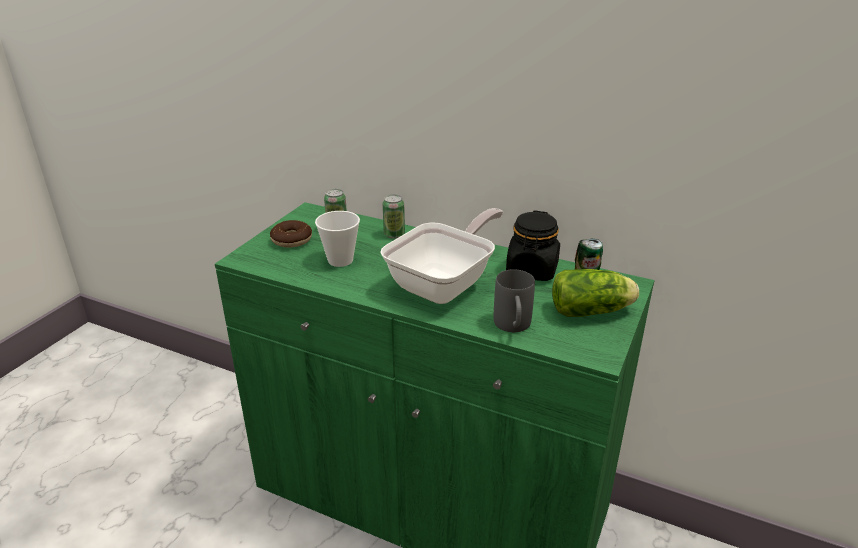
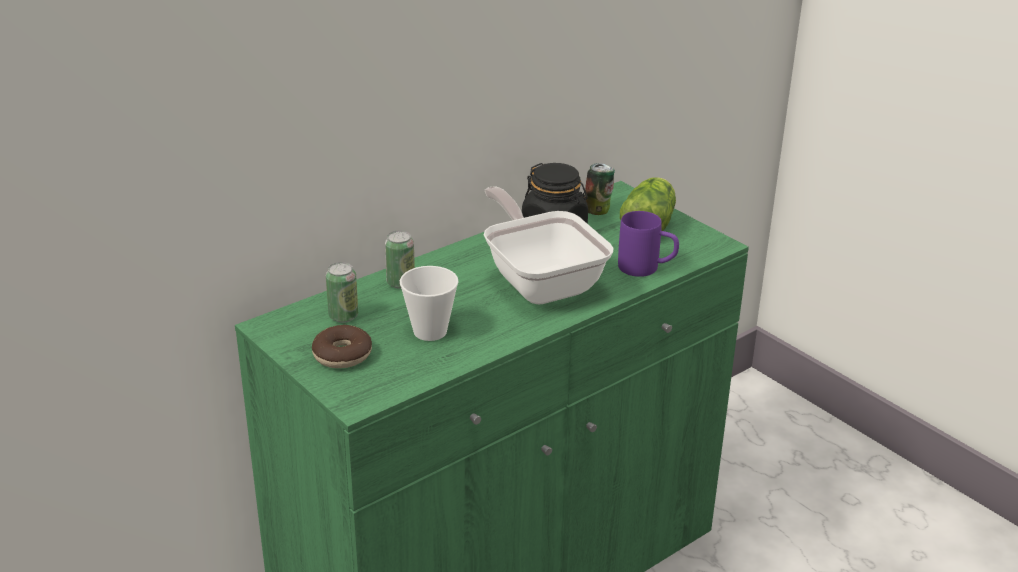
camera: 65 degrees left, 0 degrees up
(513, 327) = (647, 269): grey mug -> purple mug

